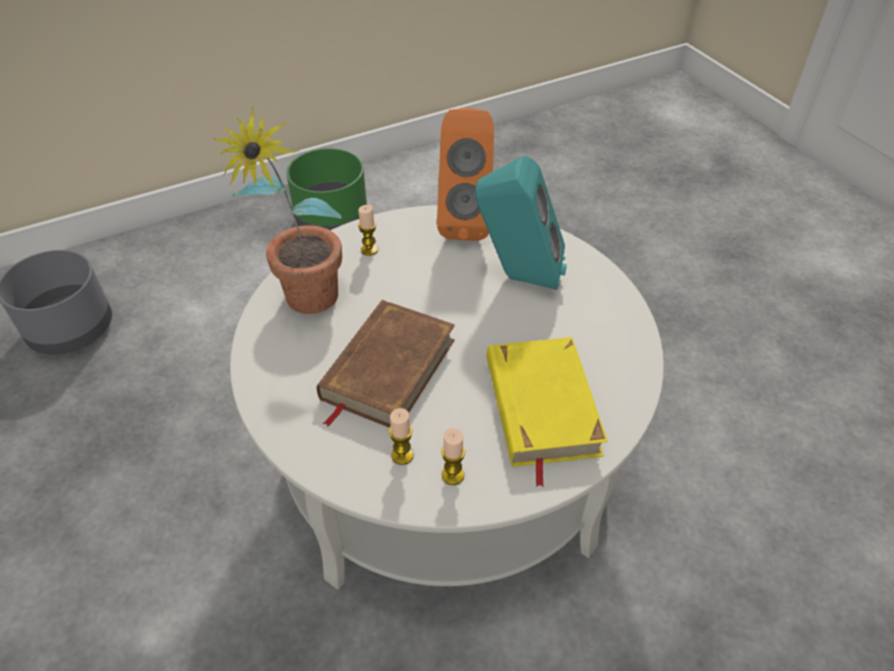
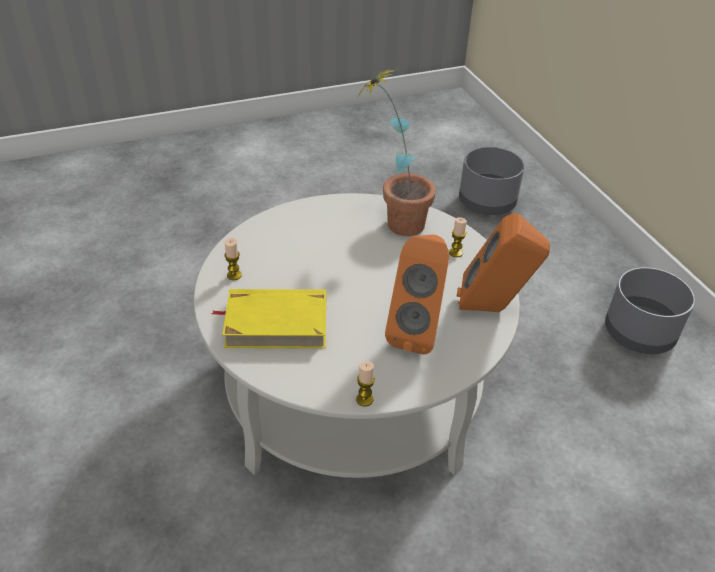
camera: 95 degrees right, 5 degrees down
(331, 218) = (639, 333): green planter -> grey planter
(387, 369) = (328, 254): brown book -> none
(402, 455) = (256, 256): candle -> candle (364, 399)
(517, 277) = (417, 331): turquoise speaker -> orange speaker

